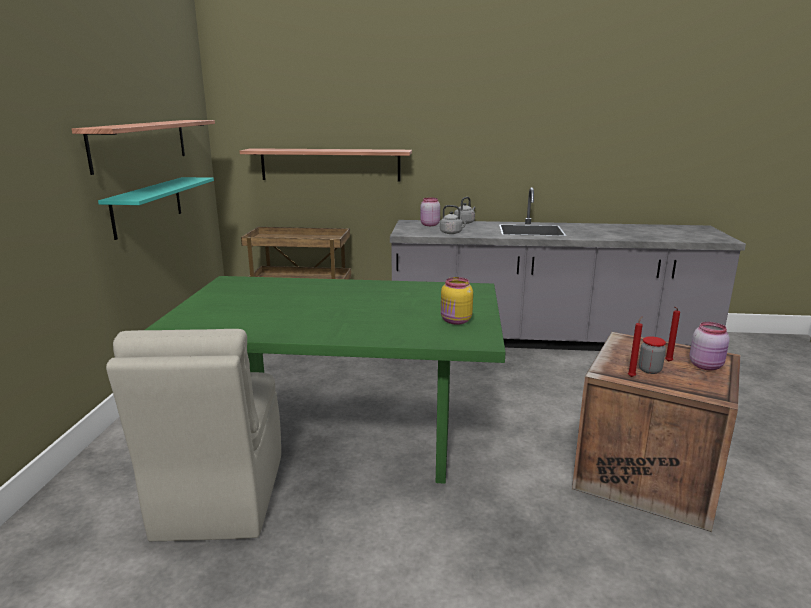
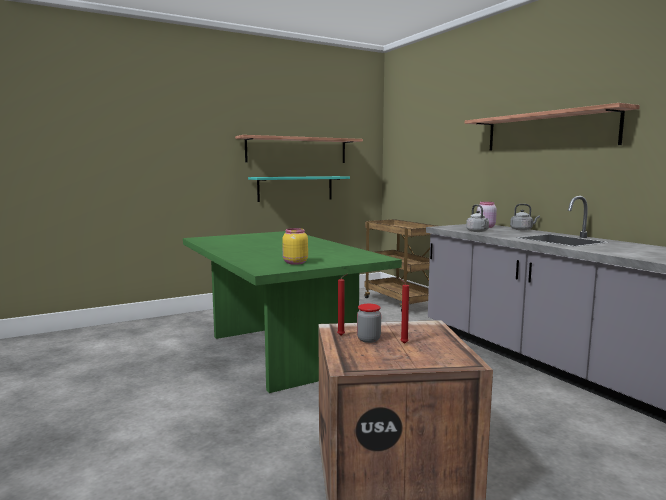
camera: 55 degrees right, 10 degrees down
(219, 498) = (190, 345): beige chair -> none
(330, 164) = (440, 173): shelf -> shelf (548, 131)
(706, 366) = (422, 357): pink jar -> none

